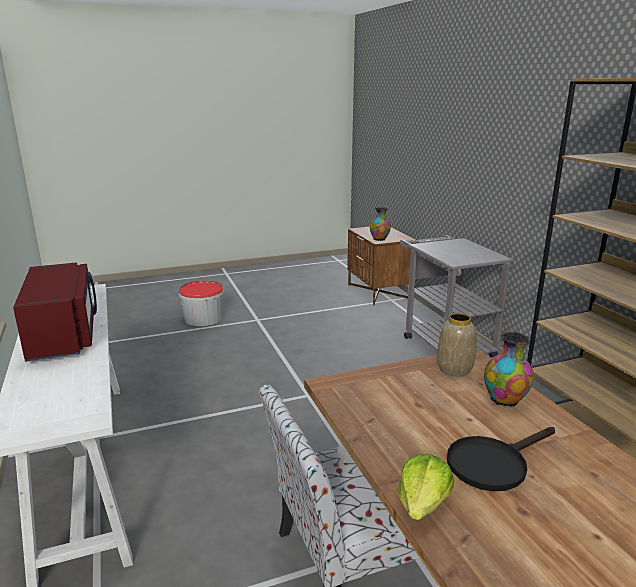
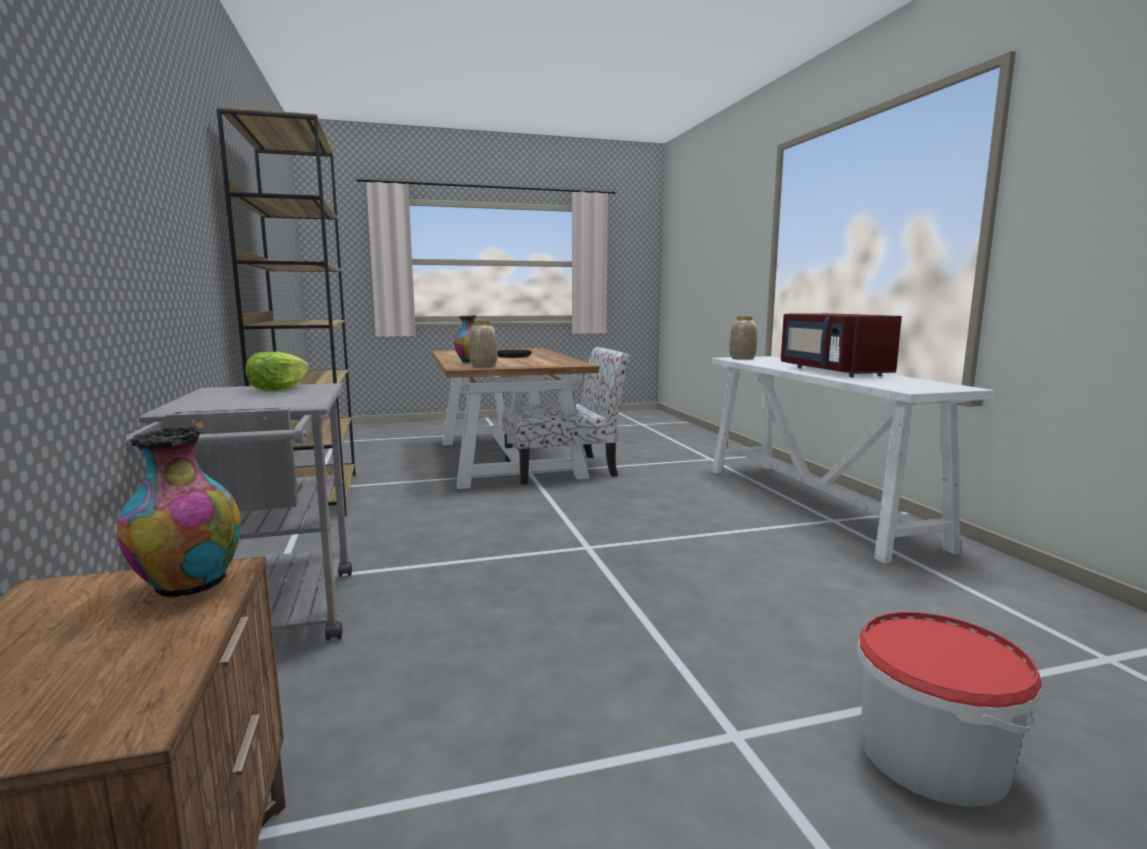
camera: 175 degrees left, 10 degrees down
(72, 414) = (742, 358): none -> vase
(423, 503) = (550, 354): lettuce -> lettuce (278, 389)

